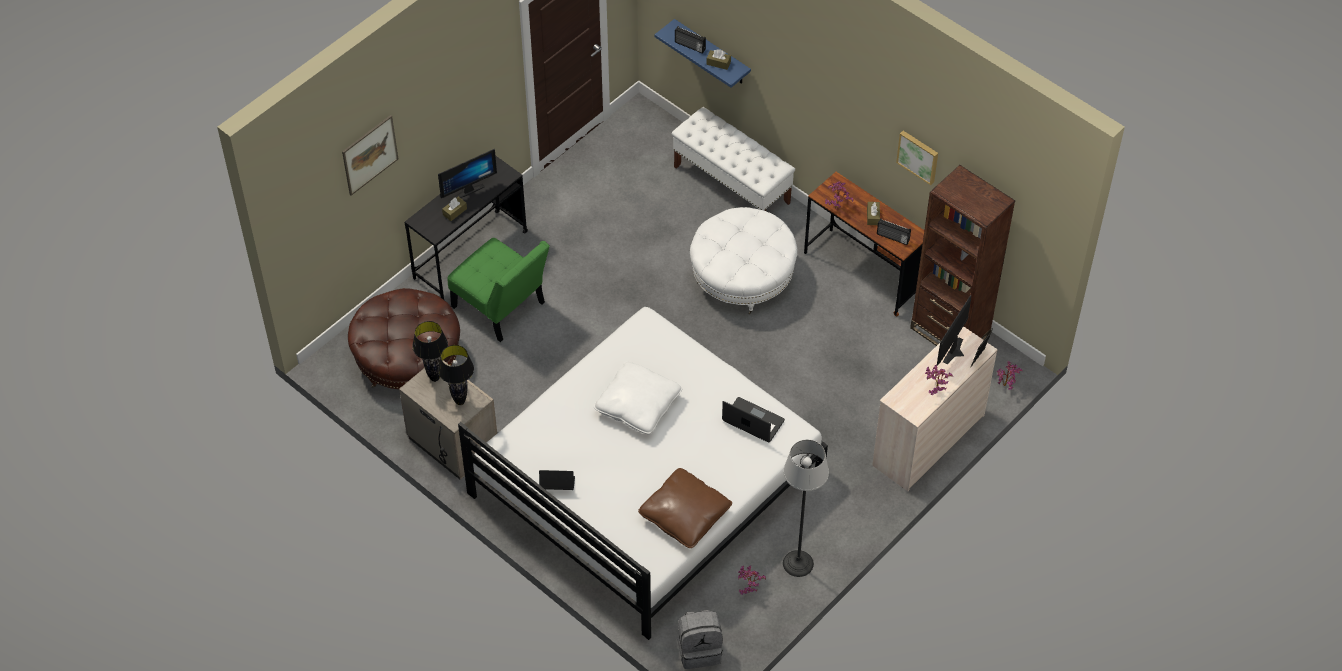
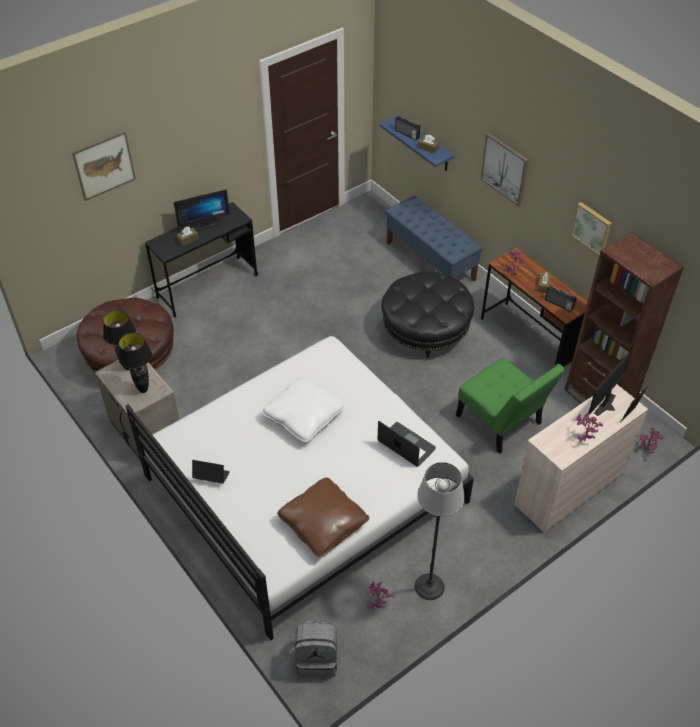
camera: 10 degrees right, 5 degrees down
(502, 308) = (220, 329): green chair -> green chair (501, 423)
(732, 185) = (430, 261): white bench -> blue bench
(742, 277) = (425, 330): white ottoman -> black ottoman
(814, 89) = (505, 168): none -> picture

